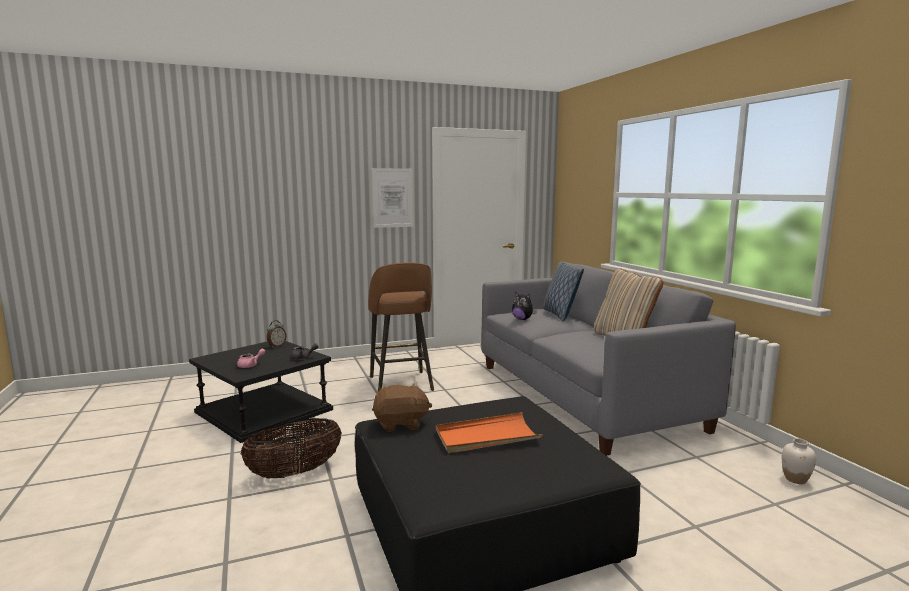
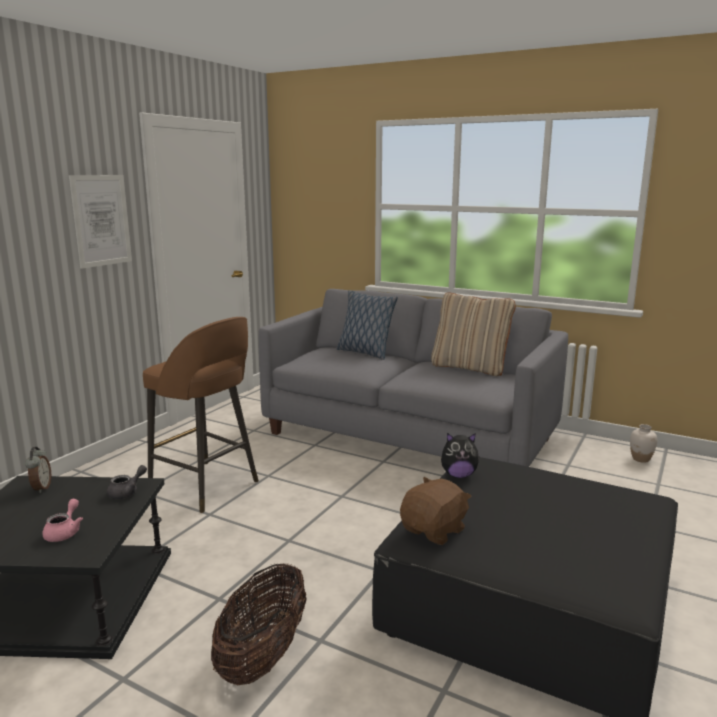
camera: 40 degrees left, 5 degrees up
(487, 436) = (530, 509): orange tray -> none
(522, 319) = (339, 366): plush toy -> plush toy (458, 475)

